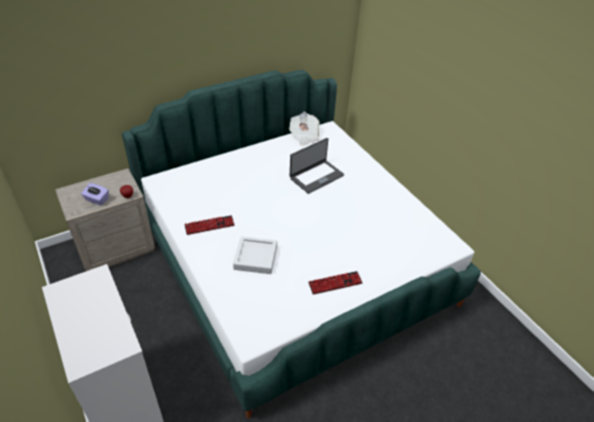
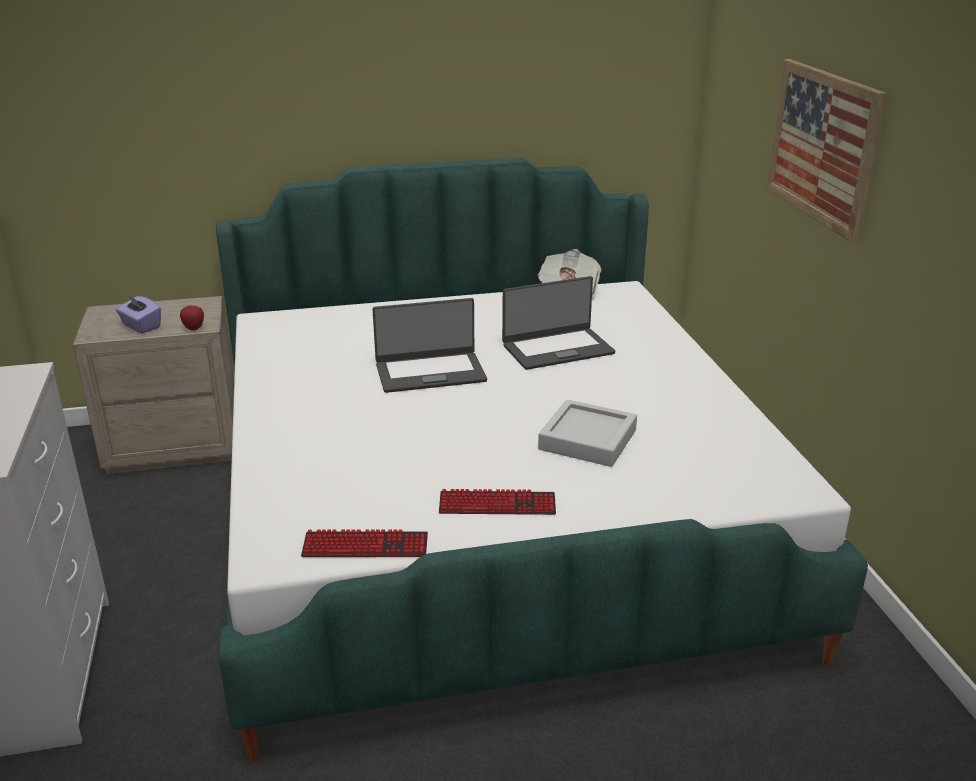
camera: 20 degrees right, 15 degrees down
(209, 225) = (308, 387): keyboard -> keyboard (365, 546)
(255, 258) = (362, 442): grey tray -> grey tray (587, 440)
(264, 204) = (430, 372): none -> laptop
(440, 74) = (822, 146): none -> picture

